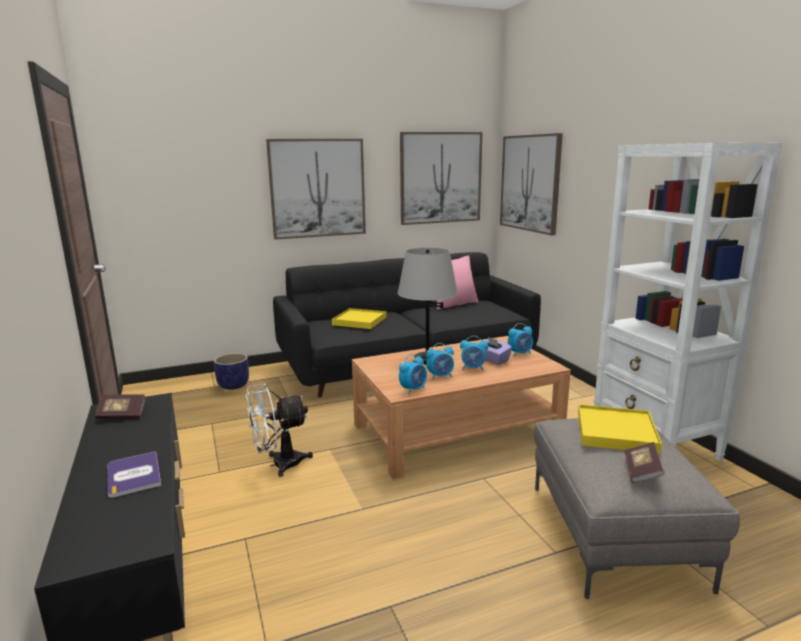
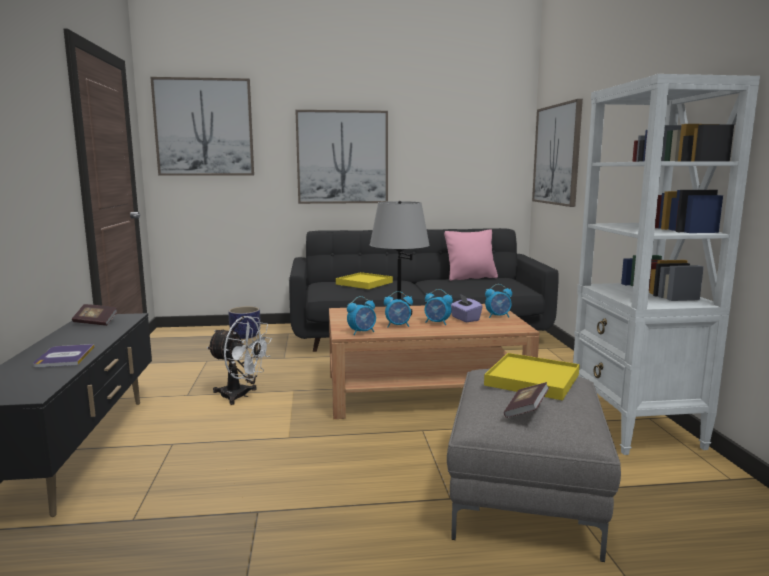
camera: 15 degrees right, 5 degrees down
(279, 464) = (241, 396): white fan -> white fan turned 150 degrees counterclockwise
(440, 178) = (469, 151): picture -> picture (204, 127)

